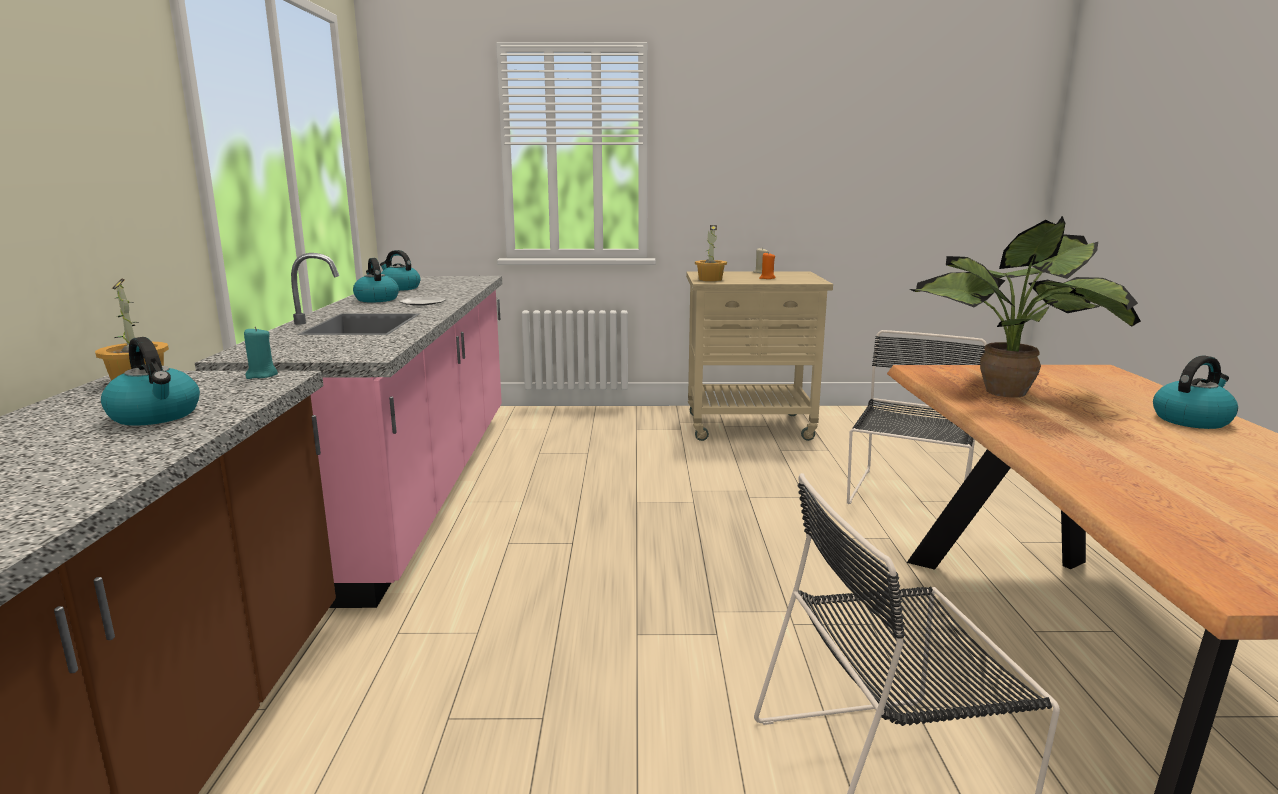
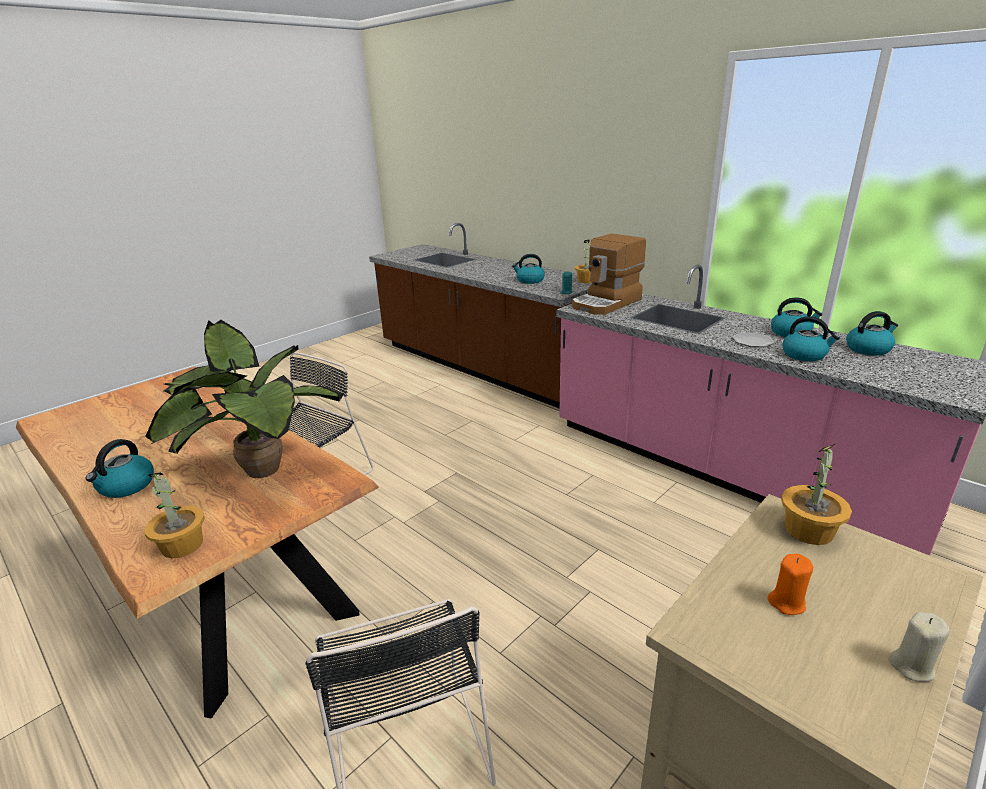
camera: 135 degrees right, 10 degrees up
(320, 349) = (607, 303): none -> coffee machine
(441, 294) = (805, 355): none -> kettle
(1086, 375) = (182, 545): none -> potted plant

